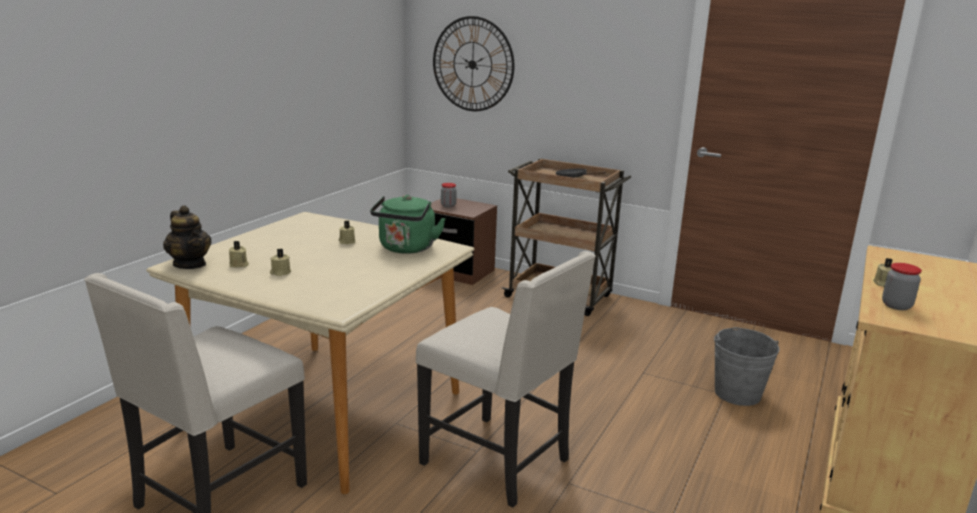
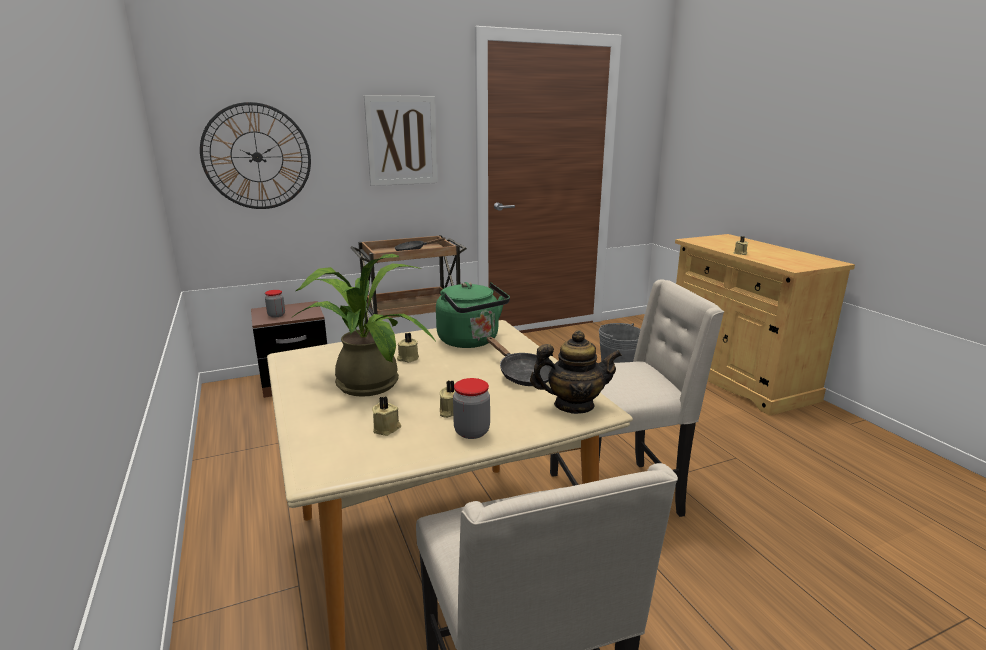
camera: 50 degrees left, 0 degrees up
(190, 264) = (333, 460): teapot -> teapot (573, 405)
(295, 242) = (364, 381): none -> potted plant
(367, 277) = (522, 375): none -> black frying pan
(601, 63) = (401, 141): none -> picture
(896, 306) = (777, 261): jar -> jar (472, 432)

